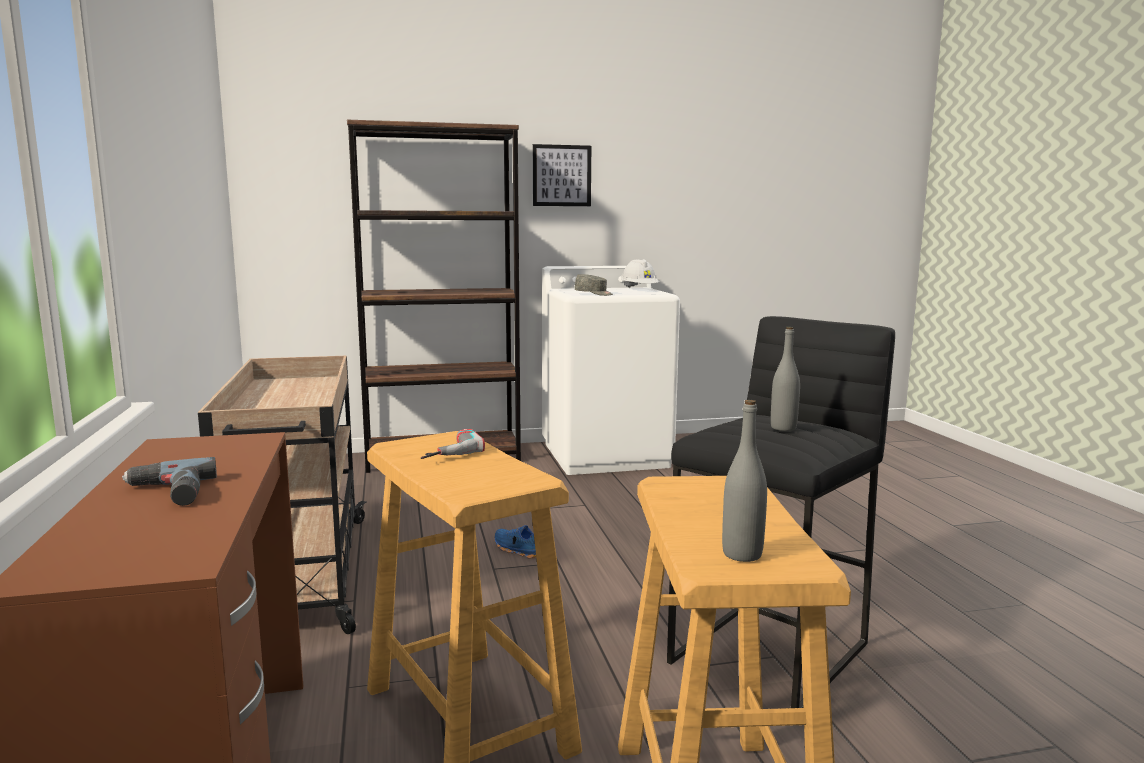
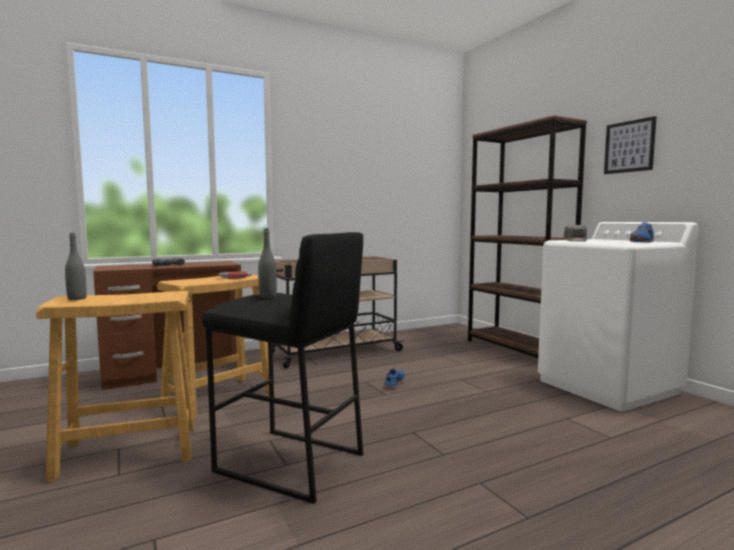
camera: 75 degrees right, 5 degrees down
(639, 290) = (643, 242): white hard hat -> blue shoe

